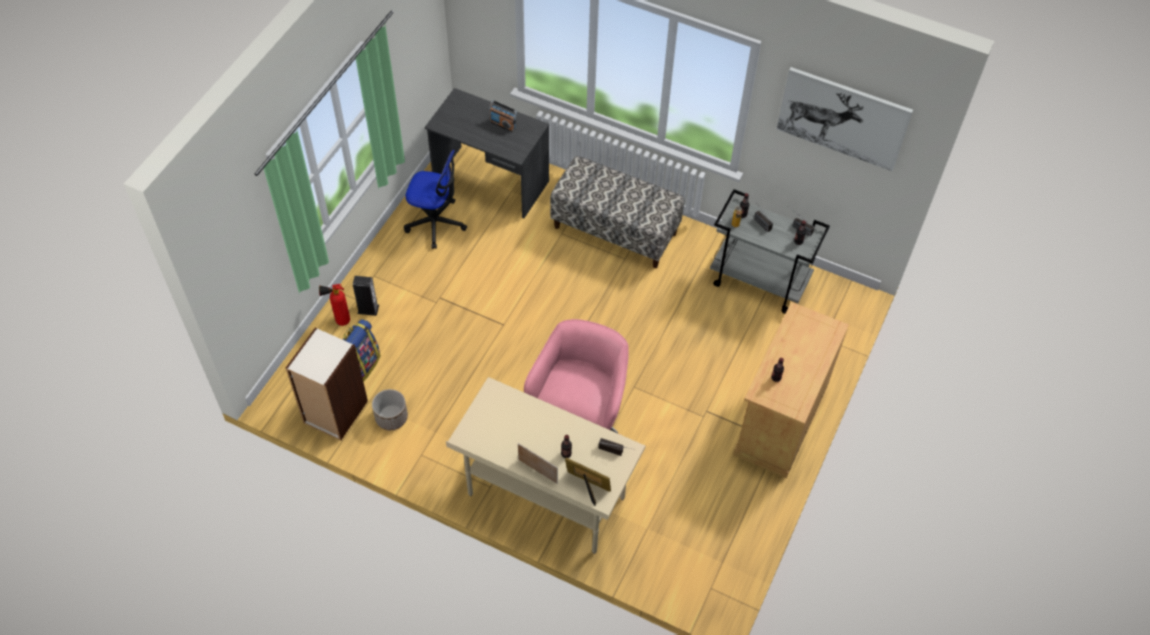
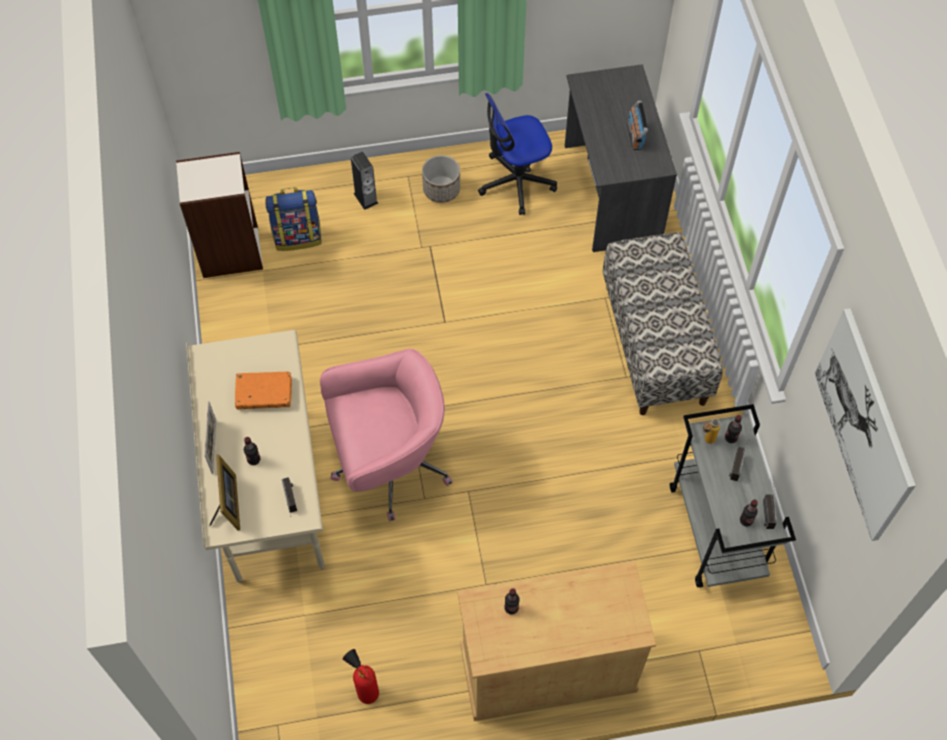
camera: 55 degrees right, 5 degrees up
(339, 321) = (333, 185): fire extinguisher -> fire extinguisher (365, 690)
(391, 417) = (260, 300): planter -> planter (441, 189)
(435, 223) = (516, 182): office chair -> office chair turned 90 degrees clockwise
(522, 420) = (264, 394): none -> orange book

